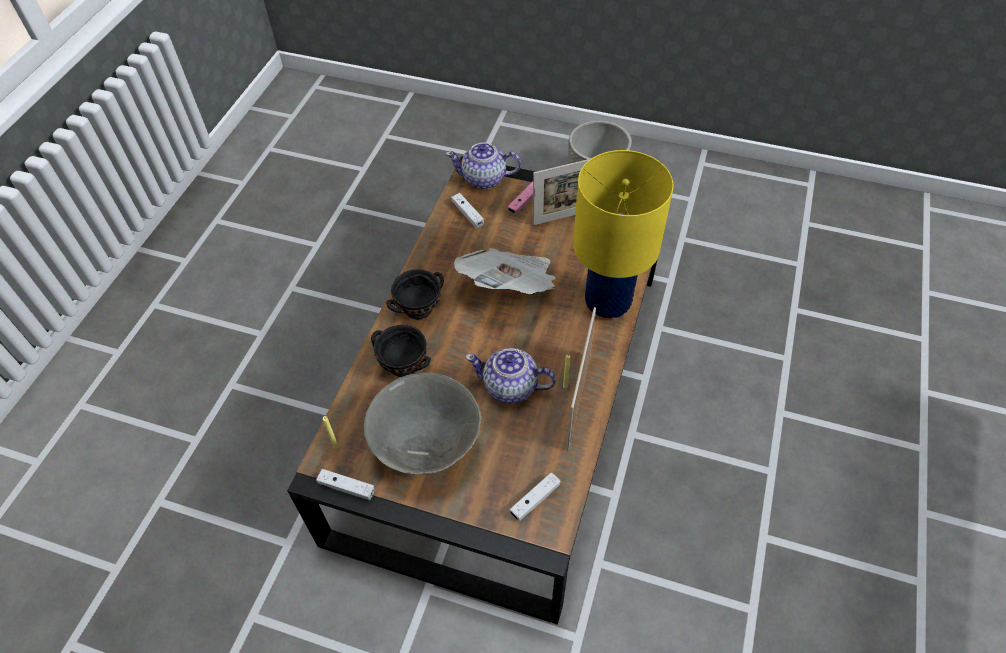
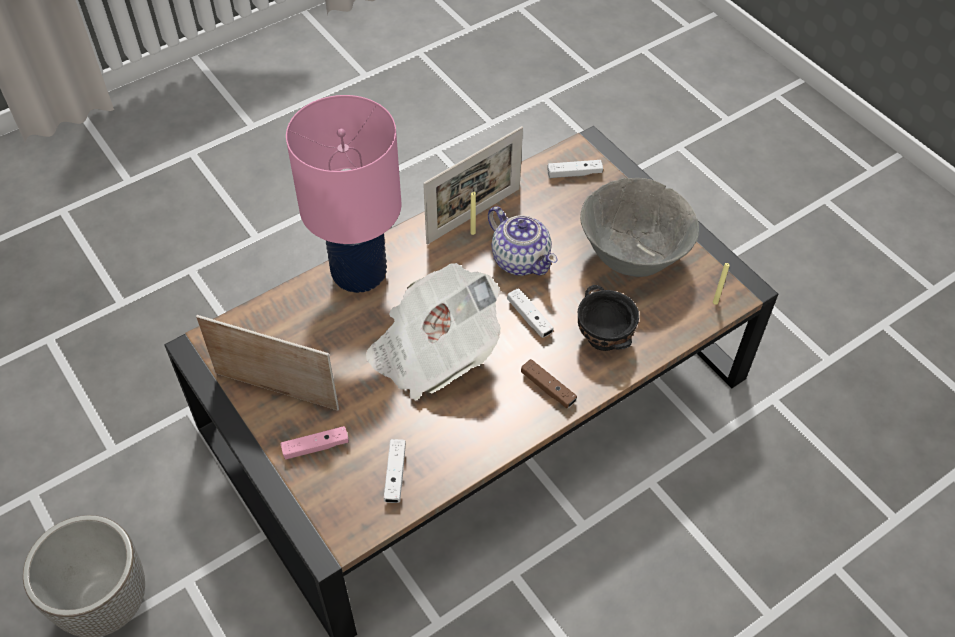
camera: 145 degrees left, 0 degrees up
(346, 487) = (723, 264): white game controller -> white game controller (529, 318)
(417, 308) = (548, 388): black bowl -> brown game controller
(484, 179) = (327, 515): teapot -> none
(607, 303) = (359, 277): yellow table lamp -> pink table lamp

